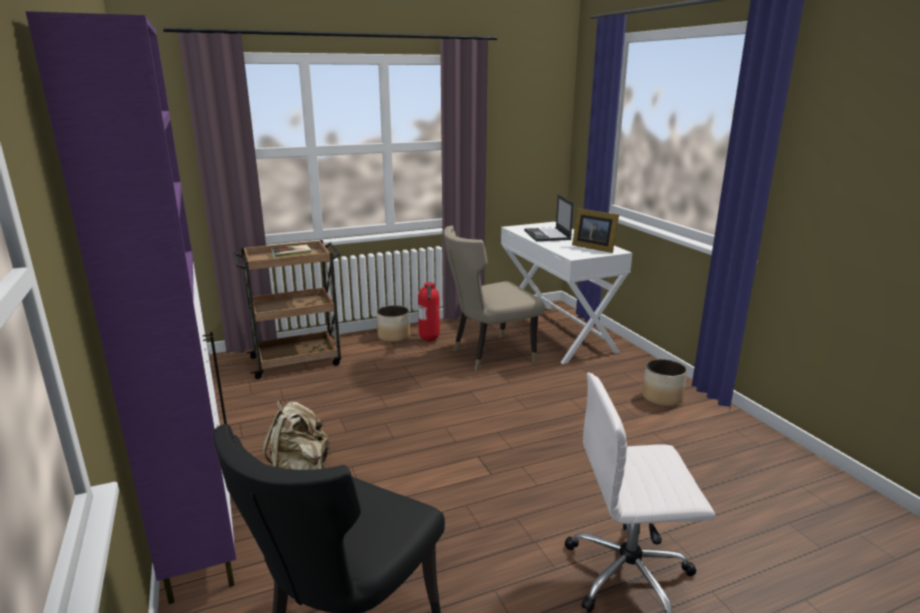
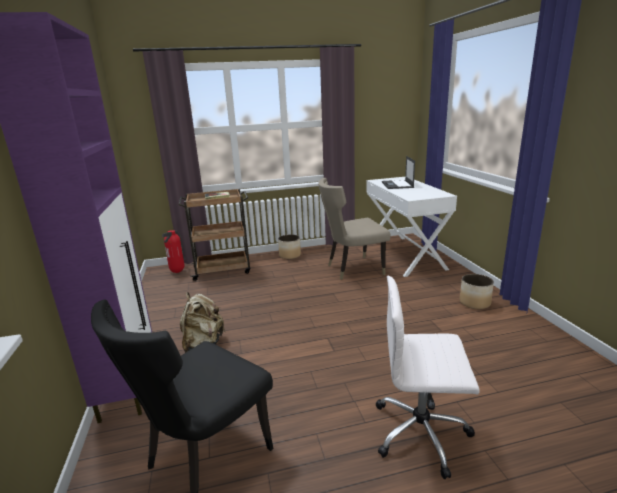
camera: 10 degrees right, 0 degrees up
(430, 340) = (313, 258): fire extinguisher -> fire extinguisher (178, 272)
(593, 247) = (428, 192): picture frame -> none

